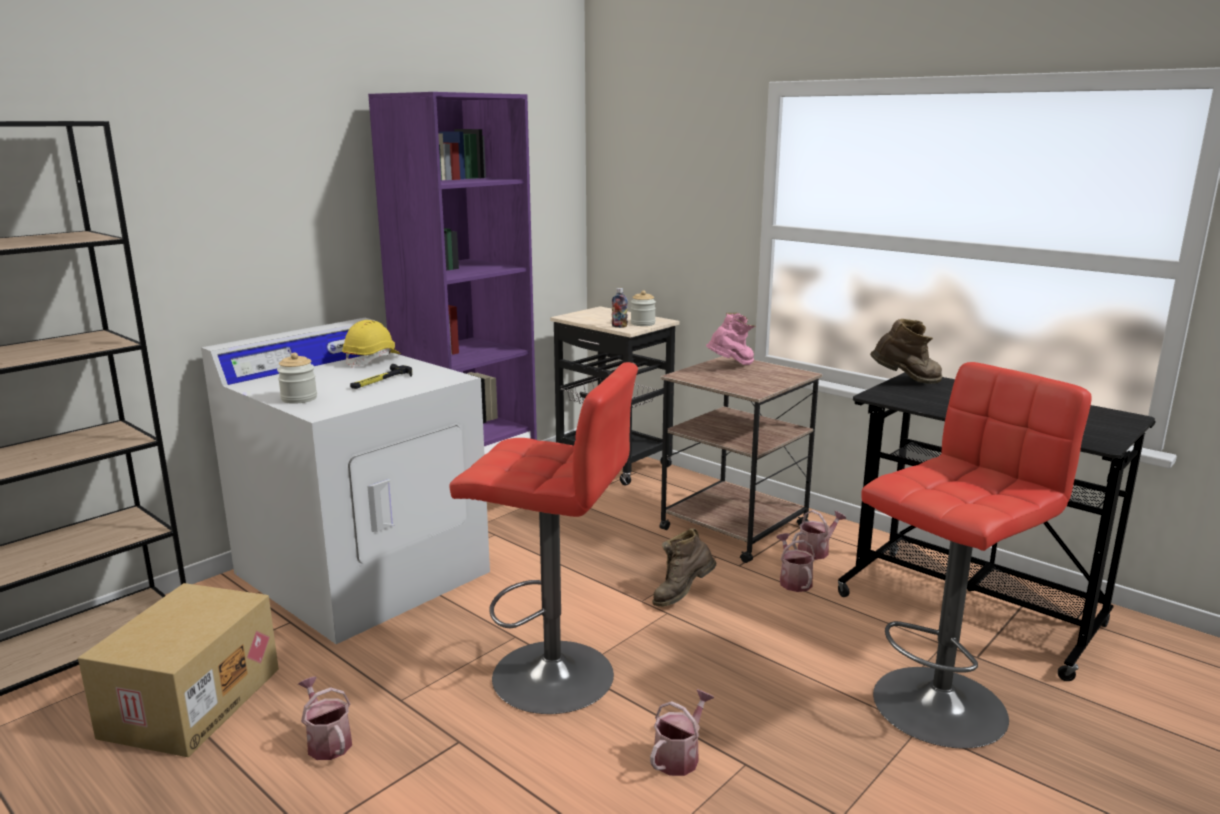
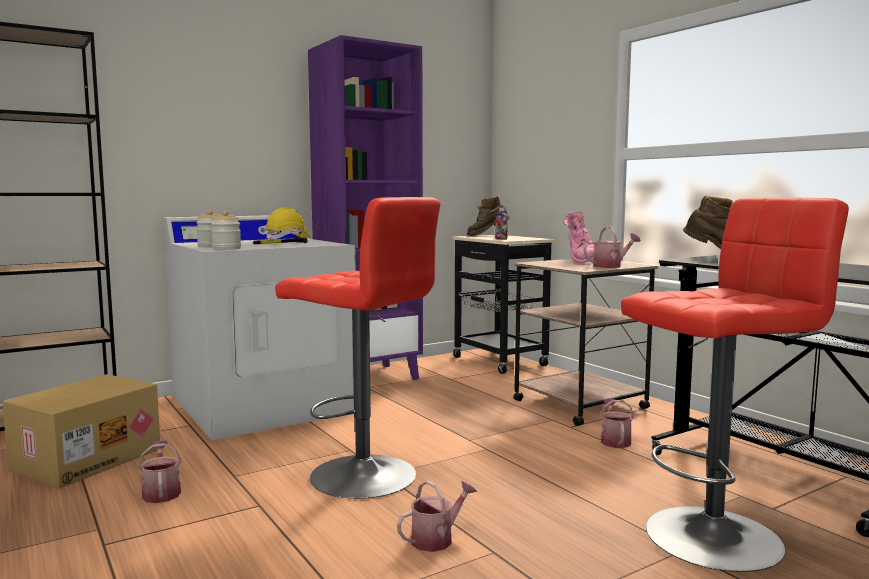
camera: 15 degrees right, 10 degrees down
(643, 324) = (522, 239): jar -> jar (226, 249)
(682, 595) = (507, 440): brown boot -> brown boot (487, 235)
(731, 366) = (580, 261): pink boot -> pink boot turned 120 degrees clockwise
(816, 551) = (648, 424): watering can -> watering can (610, 266)

